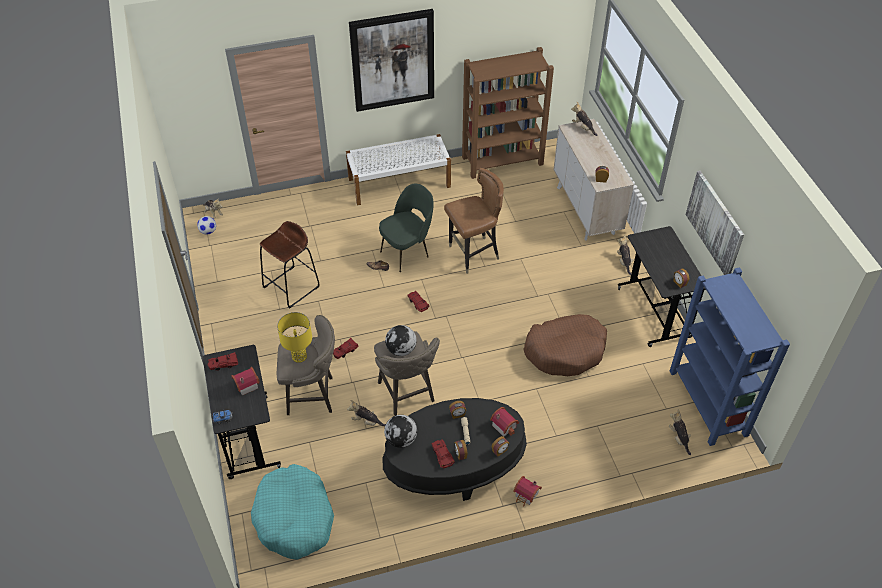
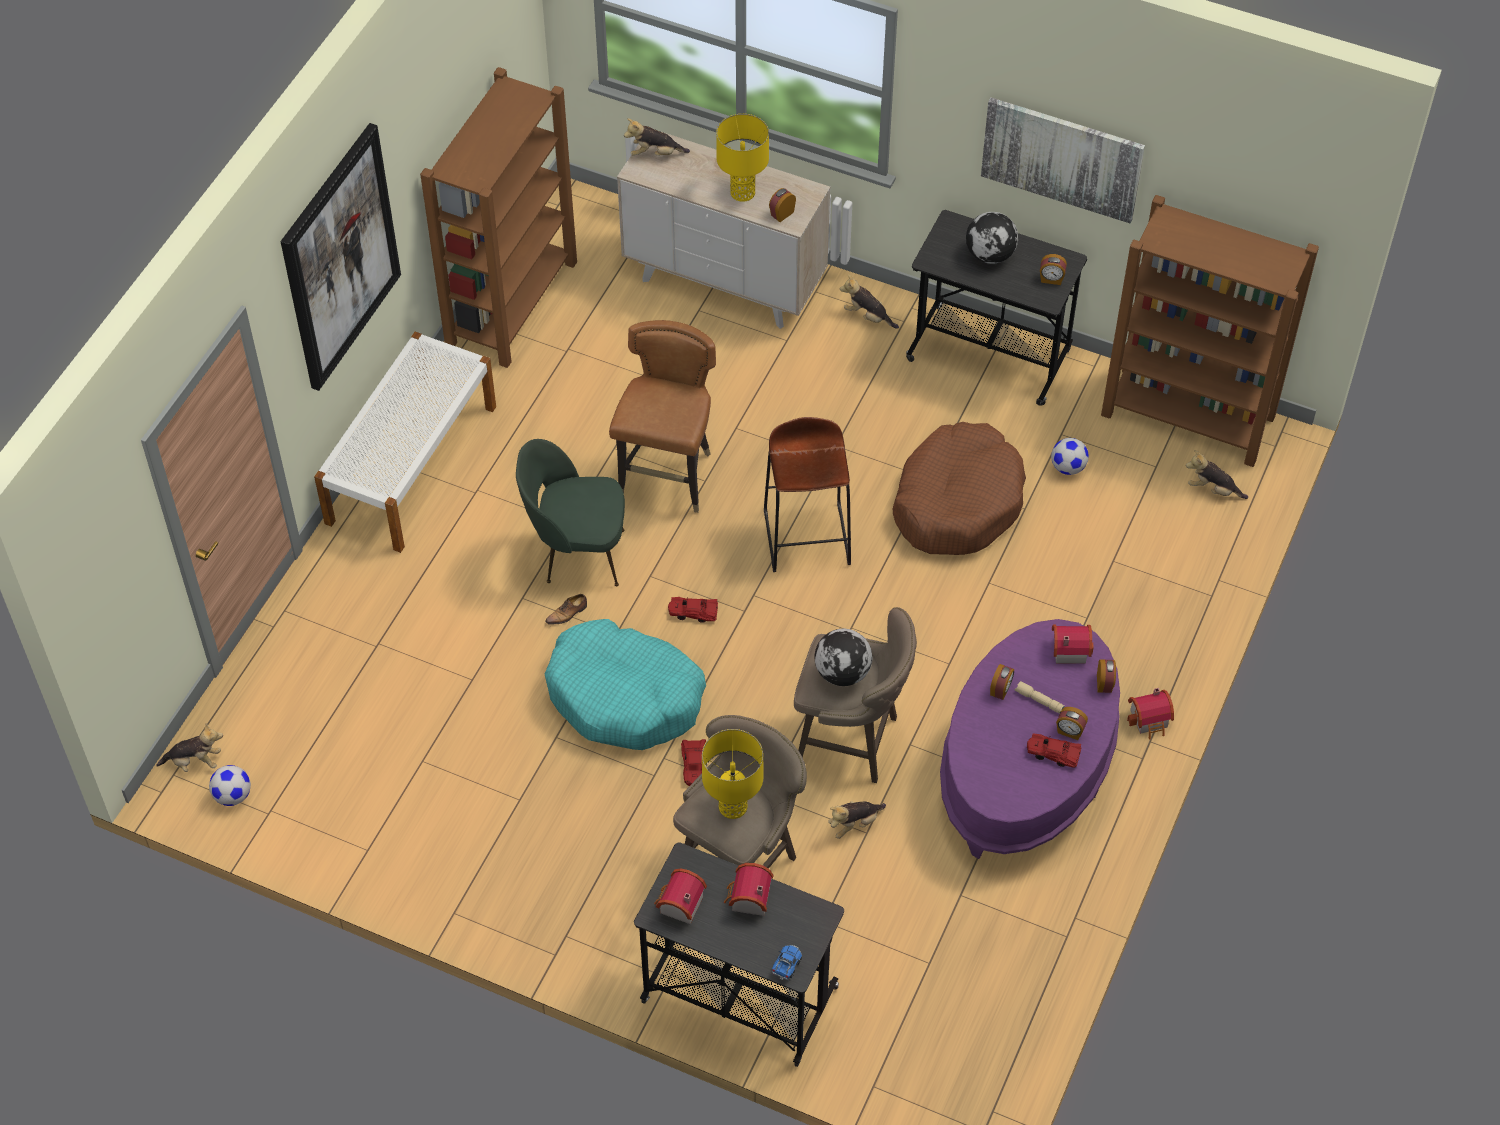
camera: 50 degrees left, 5 degrees up
(223, 364) = (678, 905): red toy car -> toy house
(291, 287) = (489, 754): brown stool -> brown stool (807, 537)
(294, 518) = (942, 1022): turquoise dog bed -> turquoise dog bed (625, 696)
(401, 440) = (983, 784): globe -> globe (990, 255)
(408, 252) = (577, 555): green chair -> green chair turned 90 degrees counterclockwise
(454, 464) = (1026, 767): black coffee table -> purple coffee table
(596, 162) = (742, 192): none -> yellow table lamp
(628, 377) = (1068, 467): none -> football
(708, 402) = (1188, 415): blue bookcase -> brown bookcase

